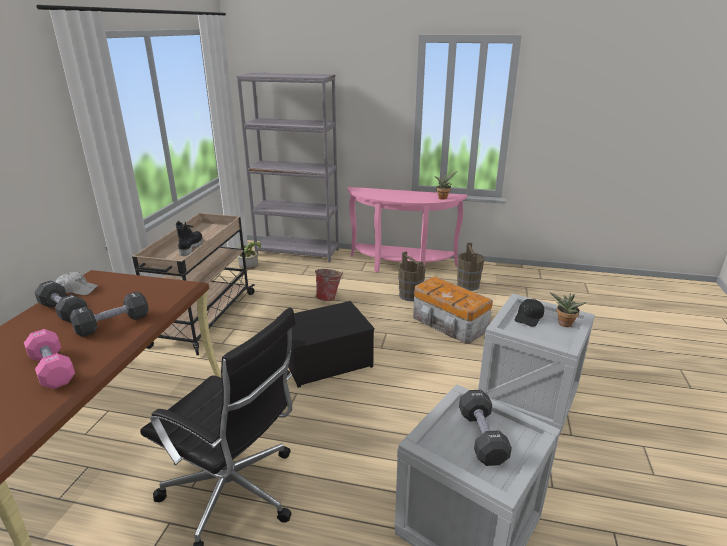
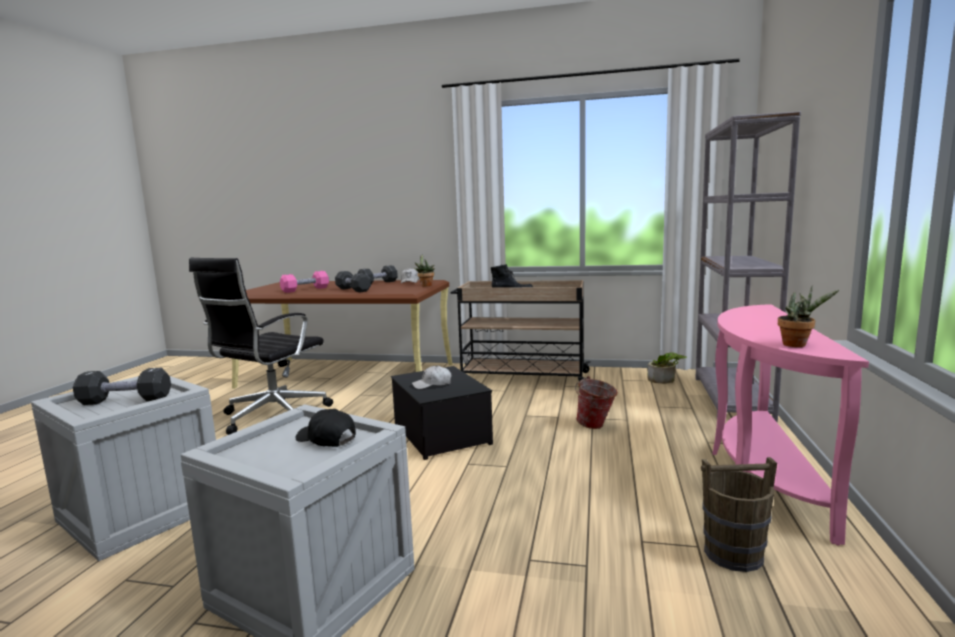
camera: 90 degrees right, 15 degrees down
(330, 325) = (432, 384): none -> white cap
(410, 295) = (639, 484): brown bucket -> none
(449, 324) = (544, 520): storage box -> none
(564, 324) = (284, 464): potted plant -> potted plant (425, 285)

